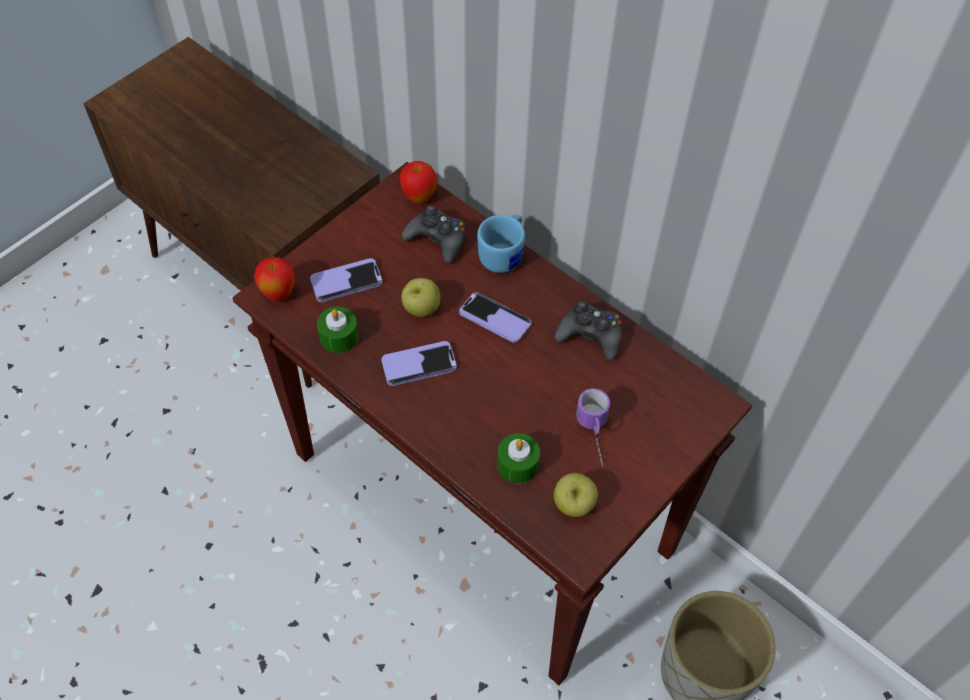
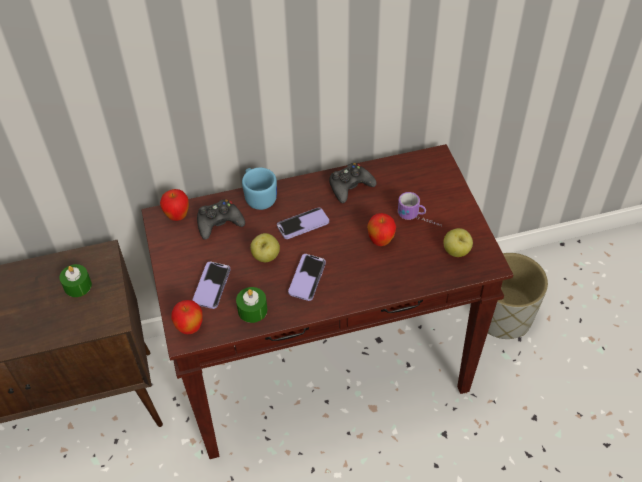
camera: 55 degrees left, 5 degrees down
(517, 464) = (412, 264): green candle -> green candle (77, 286)
(528, 411) = (380, 241): none -> apple

